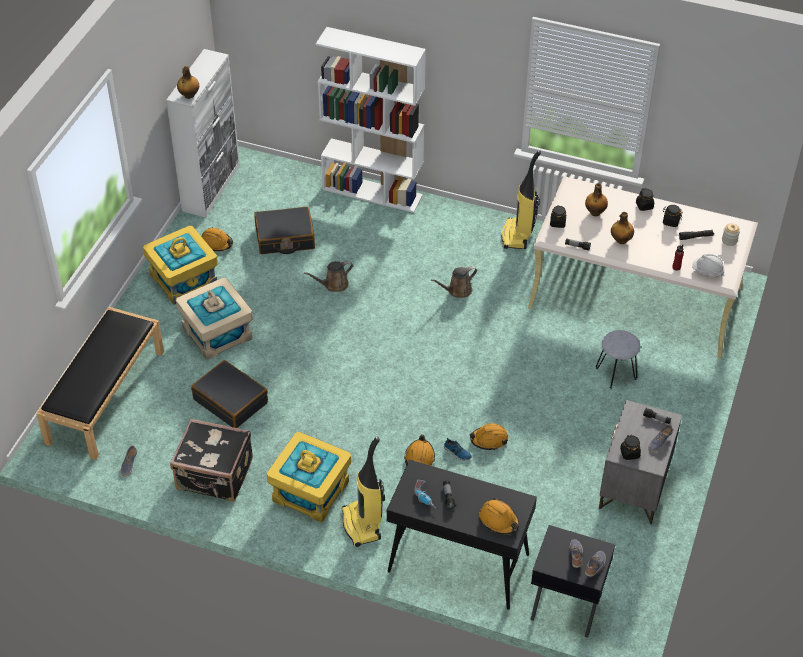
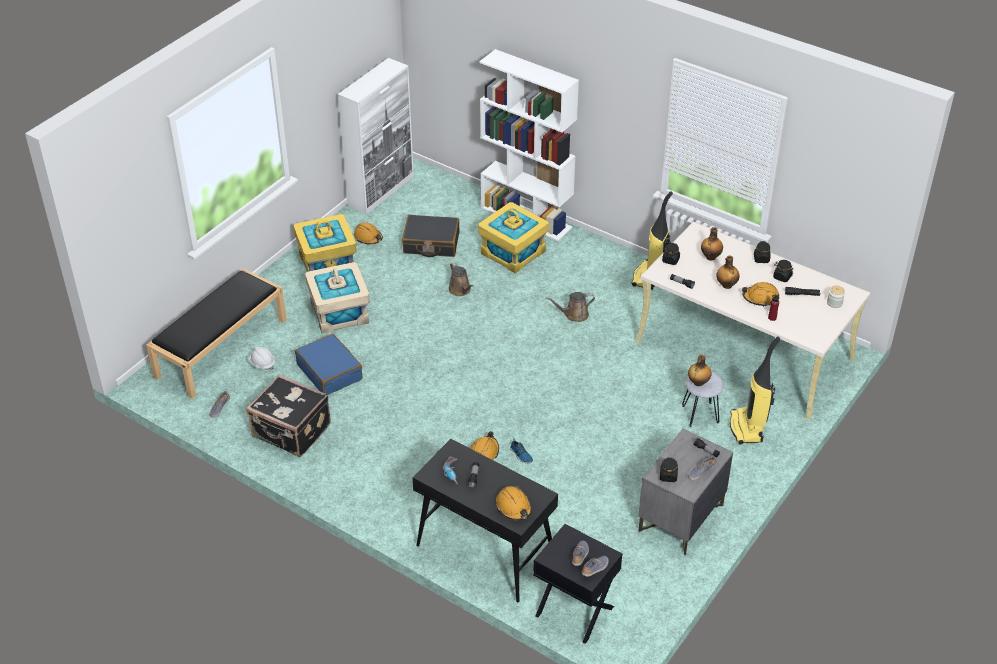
camera: 15 degrees right, 5 degrees down
(189, 95) = (359, 93): bottle -> bottle (698, 382)
(231, 401) = (330, 372): black suitcase -> blue suitcase
(310, 492) = (372, 462): yellow storage box -> yellow storage box (512, 252)
(333, 285) = (460, 290): brown watering can -> brown watering can turned 105 degrees counterclockwise
(362, 525) = (409, 500): vacuum cleaner -> vacuum cleaner (747, 428)
(489, 439) = (555, 449): orange hard hat -> orange hard hat (760, 298)
(707, 271) = (801, 326): white hard hat -> white hard hat (262, 364)

